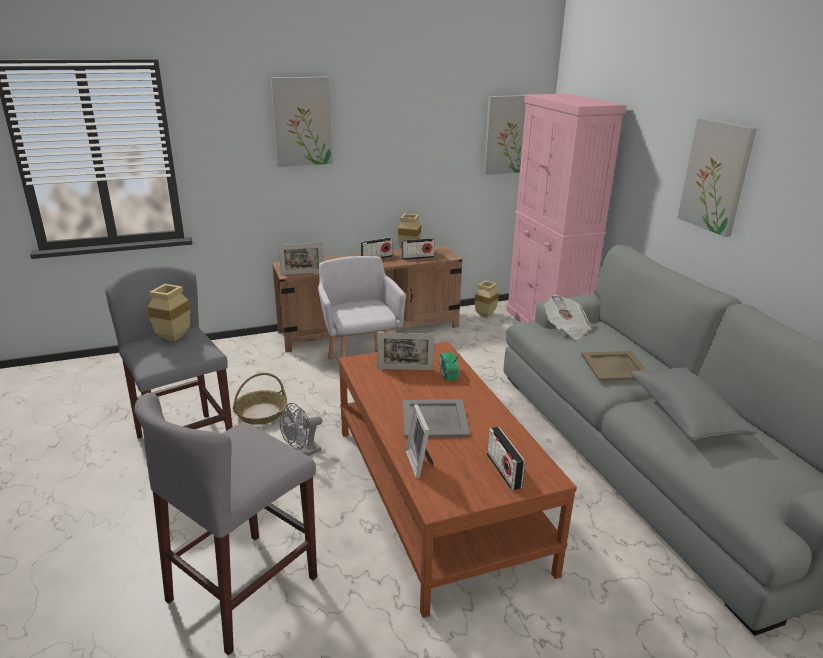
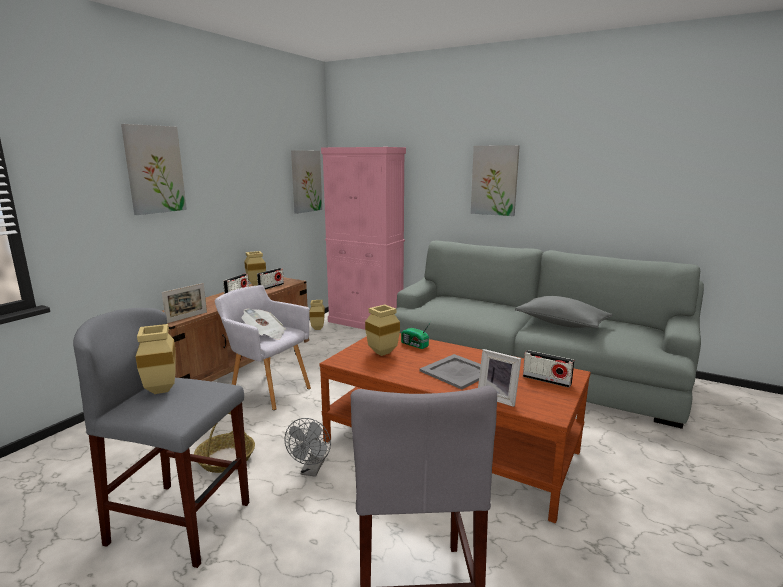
camera: 40 degrees left, 10 degrees down
(405, 369) = (383, 352): picture frame -> beige vase
(566, 328) = (431, 303): newspaper -> newspaper (265, 334)
(614, 366) = (490, 313): beige tray -> none

